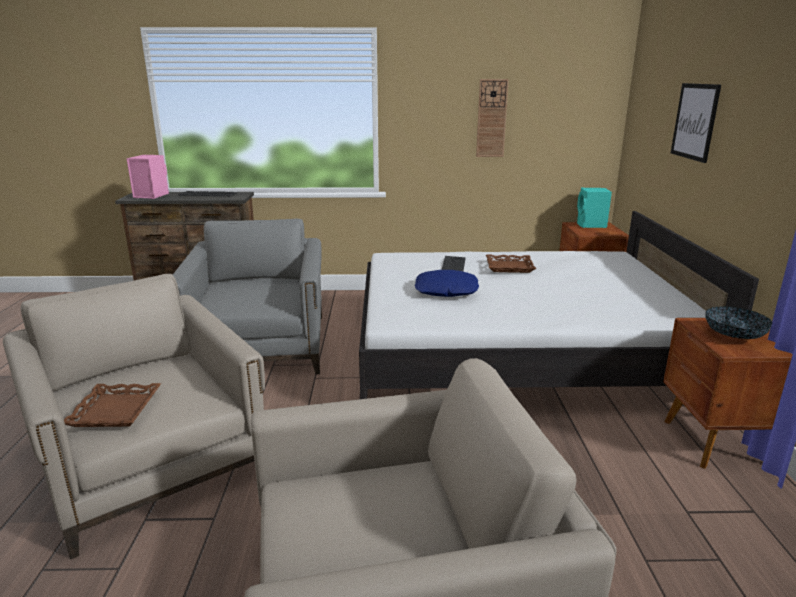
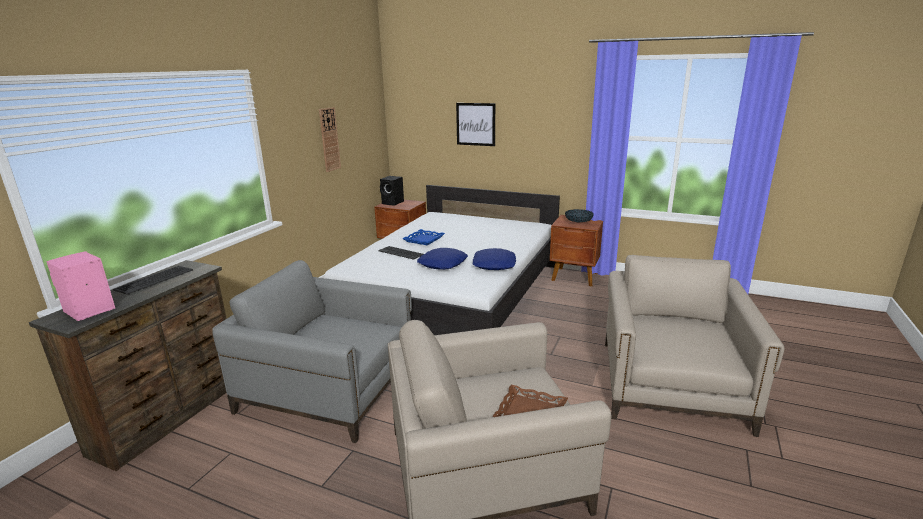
camera: 65 degrees left, 0 degrees up
(479, 317) = (494, 264): none -> blue pillow
(509, 267) = (424, 240): brown tray -> blue tray
(591, 225) = (393, 203): turquoise speaker -> black speaker

